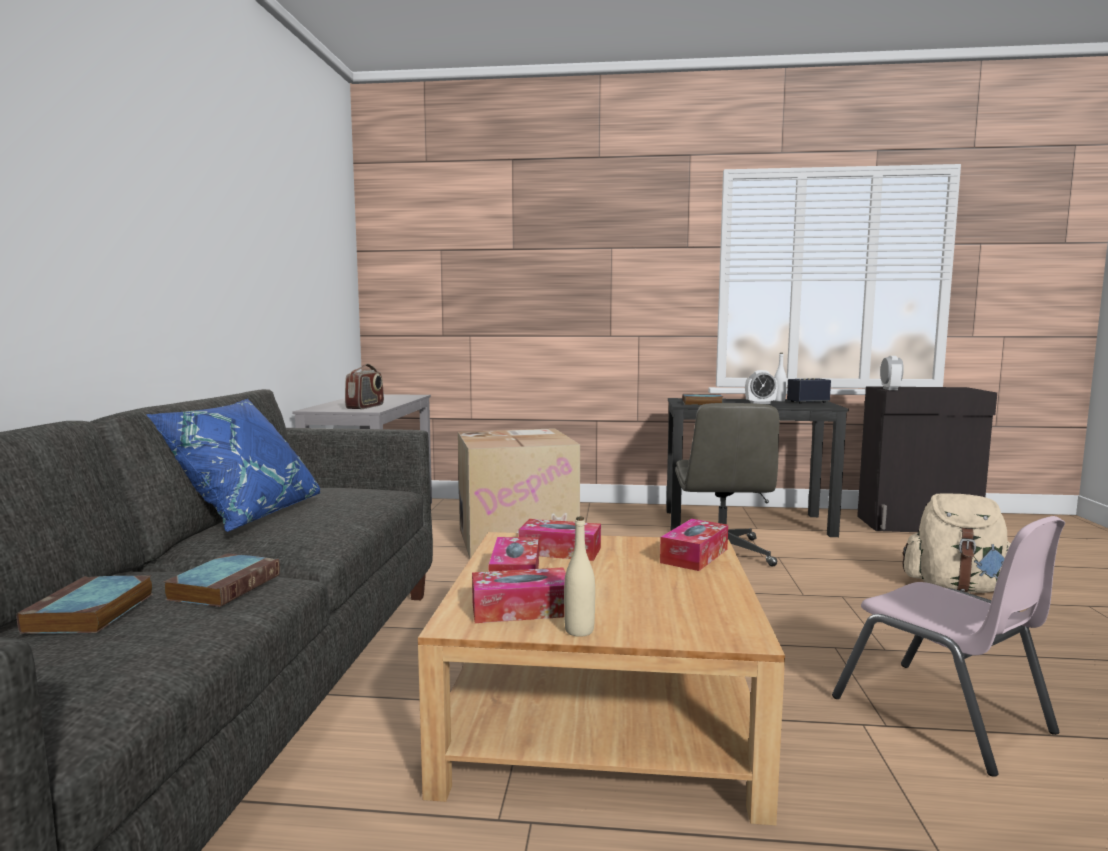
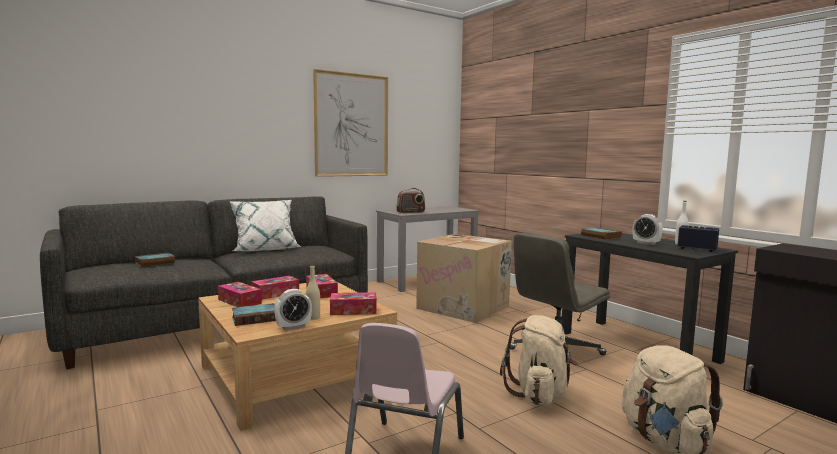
camera: 50 degrees right, 0 degrees up
(225, 586) = (193, 266): book -> book (256, 318)
(246, 515) = (265, 249): blue pillow -> white pillow
(253, 245) = (351, 125): none -> picture
(579, 631) = (226, 312): beige bottle -> beige bottle (313, 317)
(823, 595) = (539, 395): none -> beige backpack
(890, 389) = (779, 248): alarm clock -> alarm clock (293, 327)

